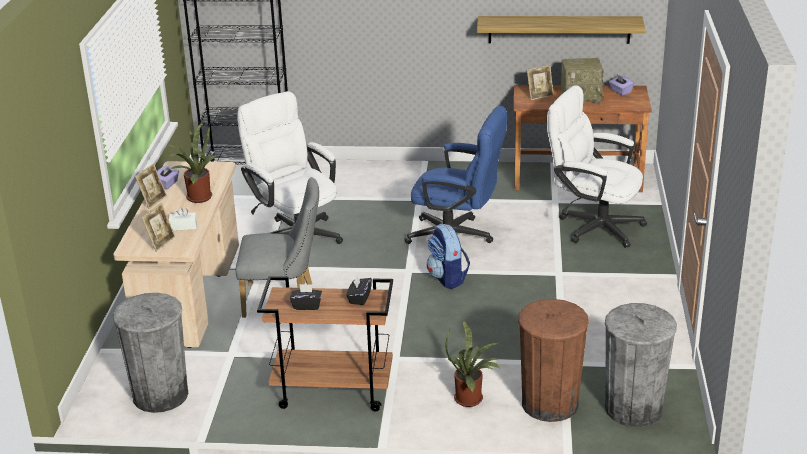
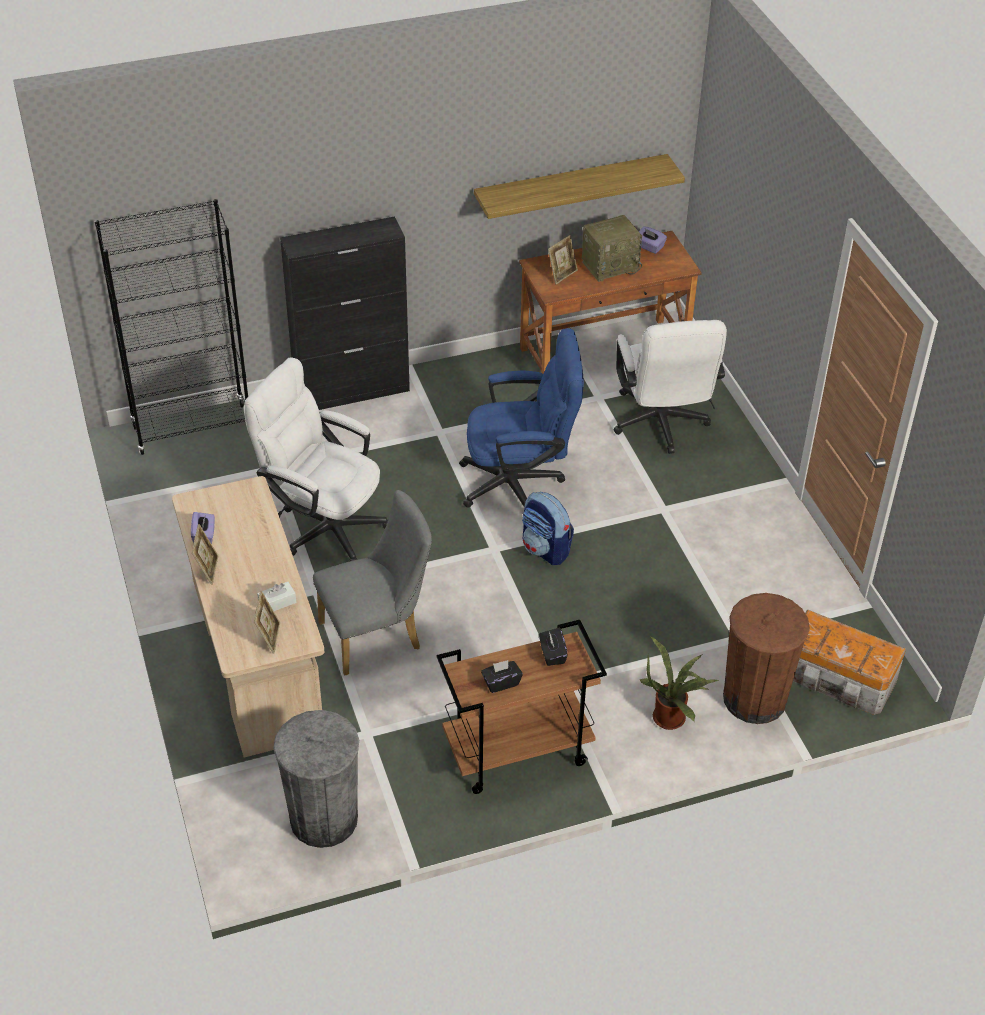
camera: 25 degrees left, 15 degrees up
(197, 197) = (258, 548): potted plant -> none
(374, 167) = (352, 391): none -> black cabinet
(593, 225) = (661, 426): white office chair -> white office chair turned 105 degrees counterclockwise
(633, 408) = (839, 679): grey trash can -> storage box

